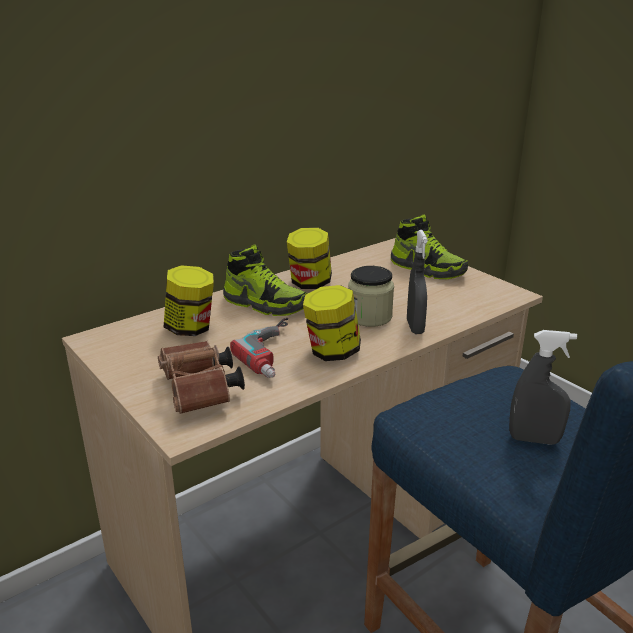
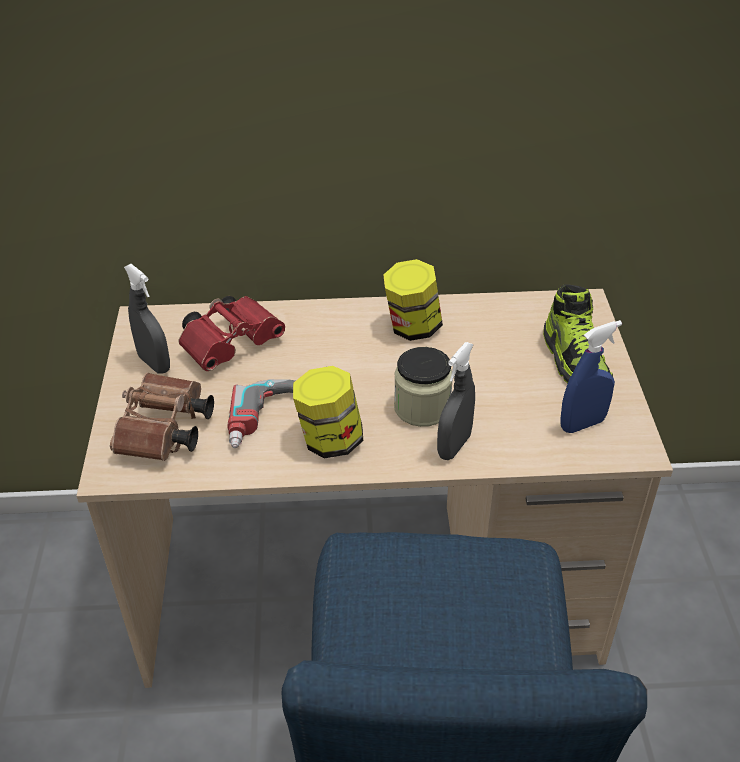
camera: 35 degrees right, 15 degrees up
(191, 328) = (233, 344): jar -> red binoculars
(265, 304) = (334, 340): shoe -> none
(471, 293) = (582, 424): none -> blue spray bottle
(534, 439) = (436, 655): grey spray bottle -> grey spray bottle (154, 363)

